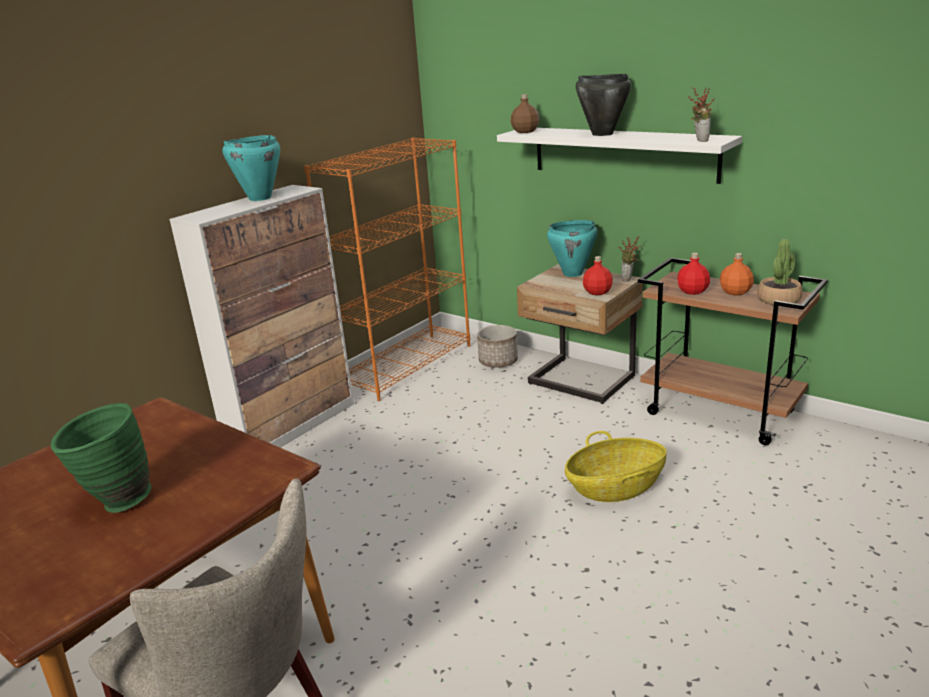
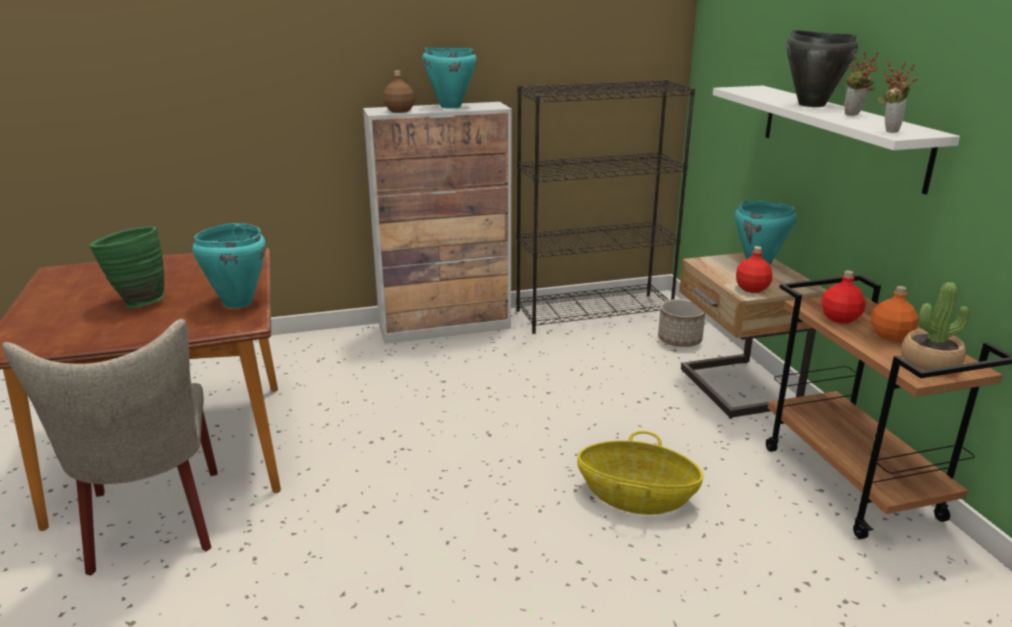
camera: 35 degrees right, 0 degrees up
(238, 456) = (237, 303): none -> turquoise cooking pot
(407, 365) = (594, 313): orange bookcase -> black bookcase
(525, 131) = (747, 89): brown bottle -> brown bottle (399, 111)
(628, 280) = (807, 288): potted plant -> potted plant (854, 115)

